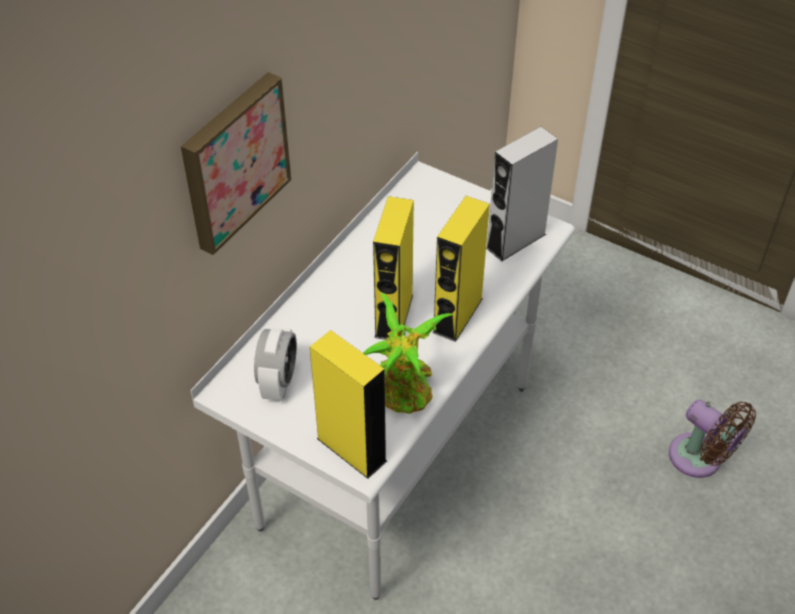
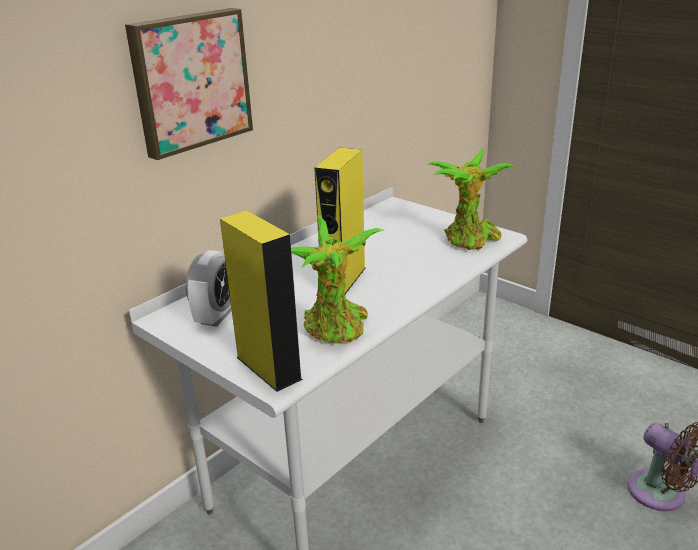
camera: 10 degrees right, 20 degrees down
(457, 315) = (404, 282): yellow speaker -> none
(515, 241) = (469, 241): grey speaker -> potted plant

